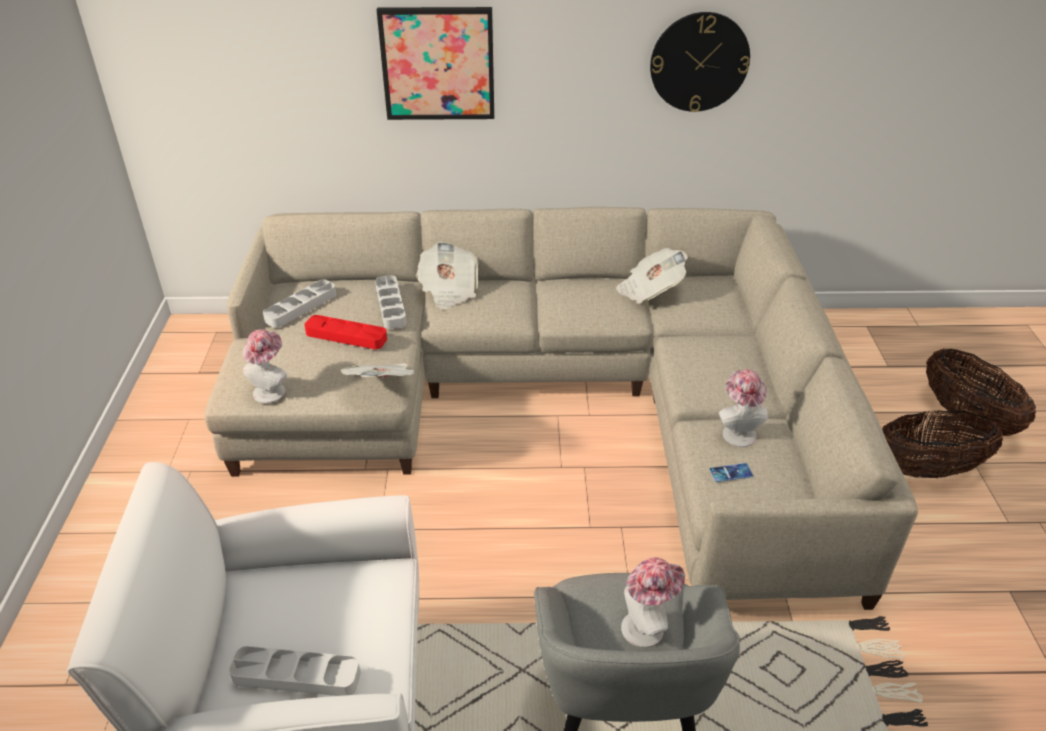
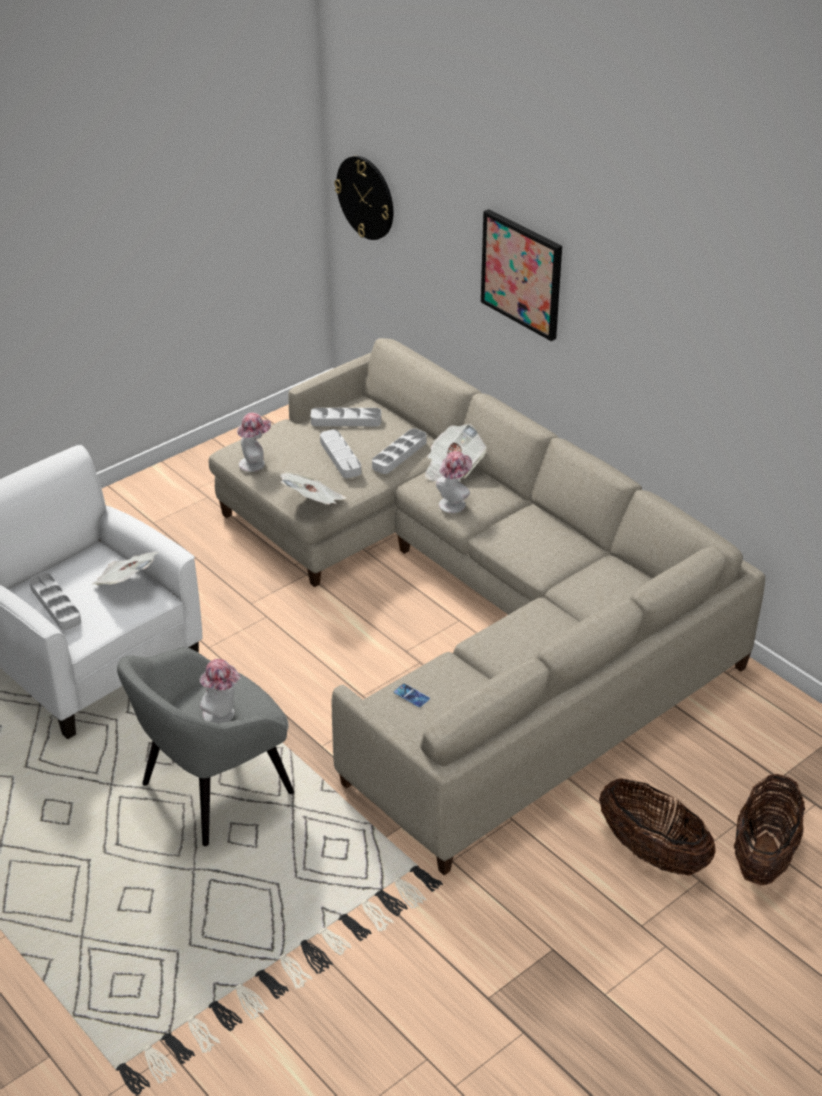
camera: 50 degrees right, 0 degrees up
(346, 336) = (340, 457): red tray -> grey tray
(650, 290) = (587, 560): newspaper -> newspaper (127, 582)
(699, 62) = (711, 373): wall clock -> wall clock (366, 197)
(737, 432) = (461, 680): hat -> hat (454, 503)

